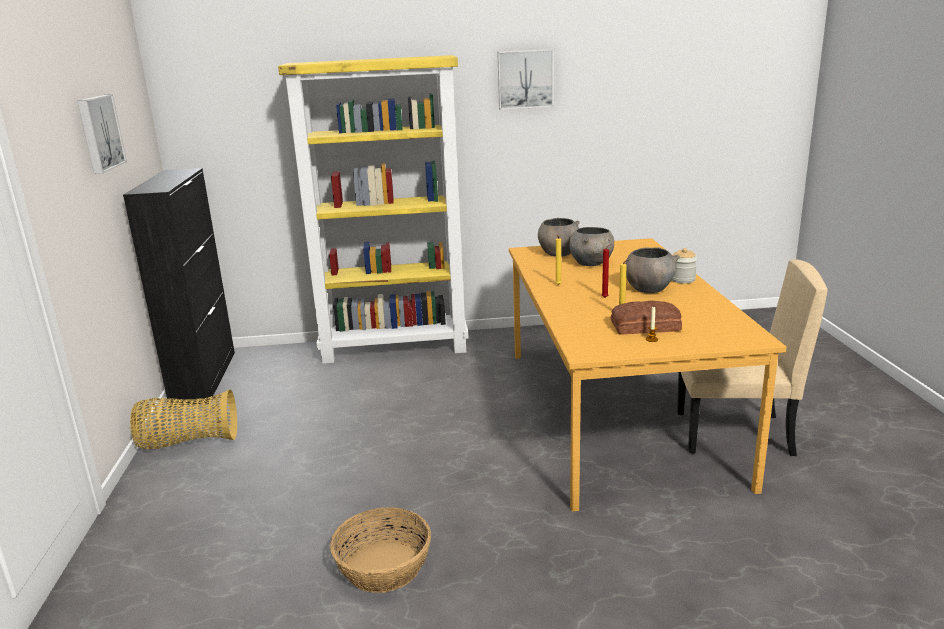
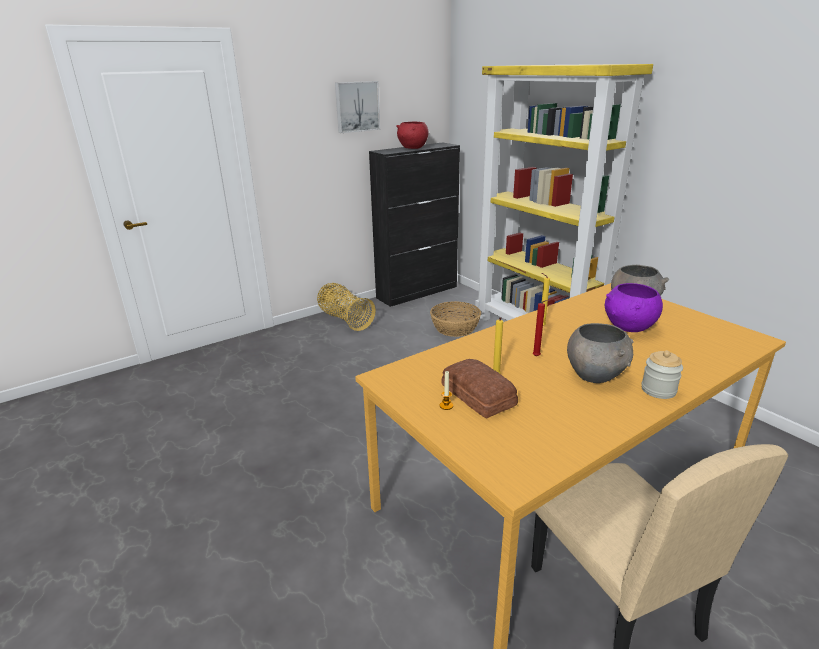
camera: 60 degrees right, 5 degrees up
(165, 180) = (413, 148): none -> red bowl
(383, 566) = (258, 438): basket -> basket (455, 328)
(525, 79) = (732, 98): picture -> none
(591, 263) = (629, 328): grey bowl -> purple bowl

